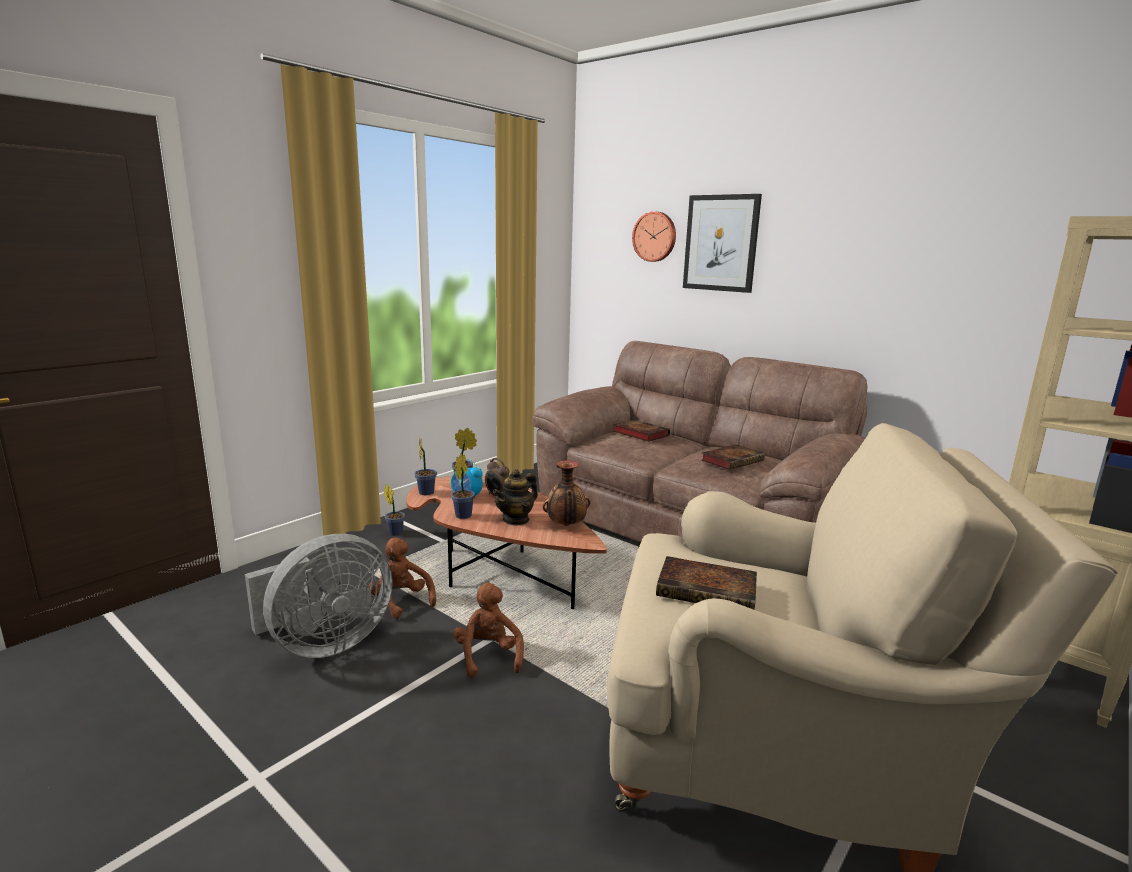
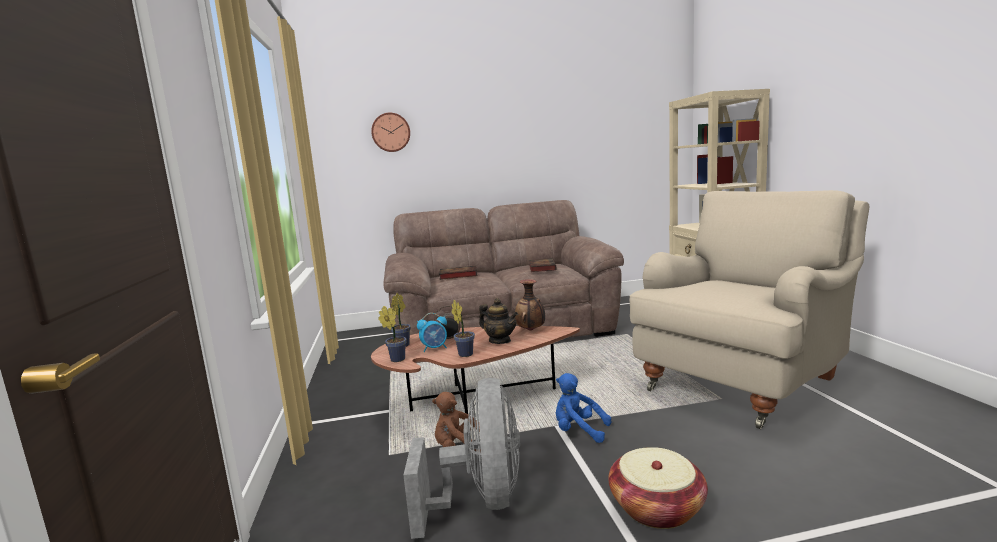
camera: 50 degrees left, 5 degrees down
(365, 755) = (656, 507): none -> basket
(395, 532) = (334, 428): potted plant -> none
(488, 656) = (579, 431): brown plush toy -> blue plush toy
(516, 519) = (500, 341): teapot -> teapot turned 45 degrees counterclockwise
(709, 590) = (725, 291): book -> none
(721, 243) = (448, 133): picture -> none

